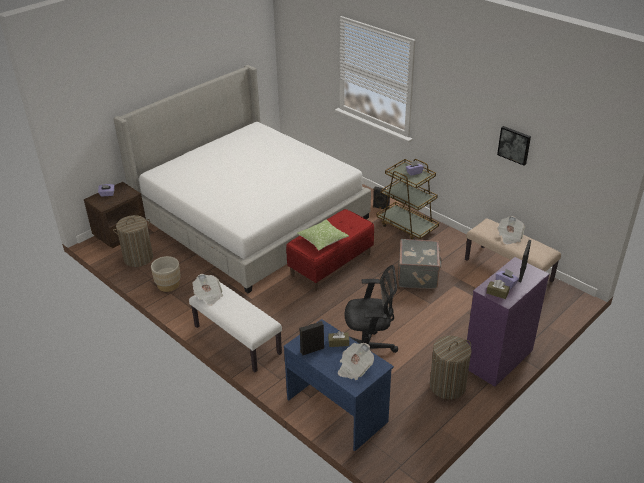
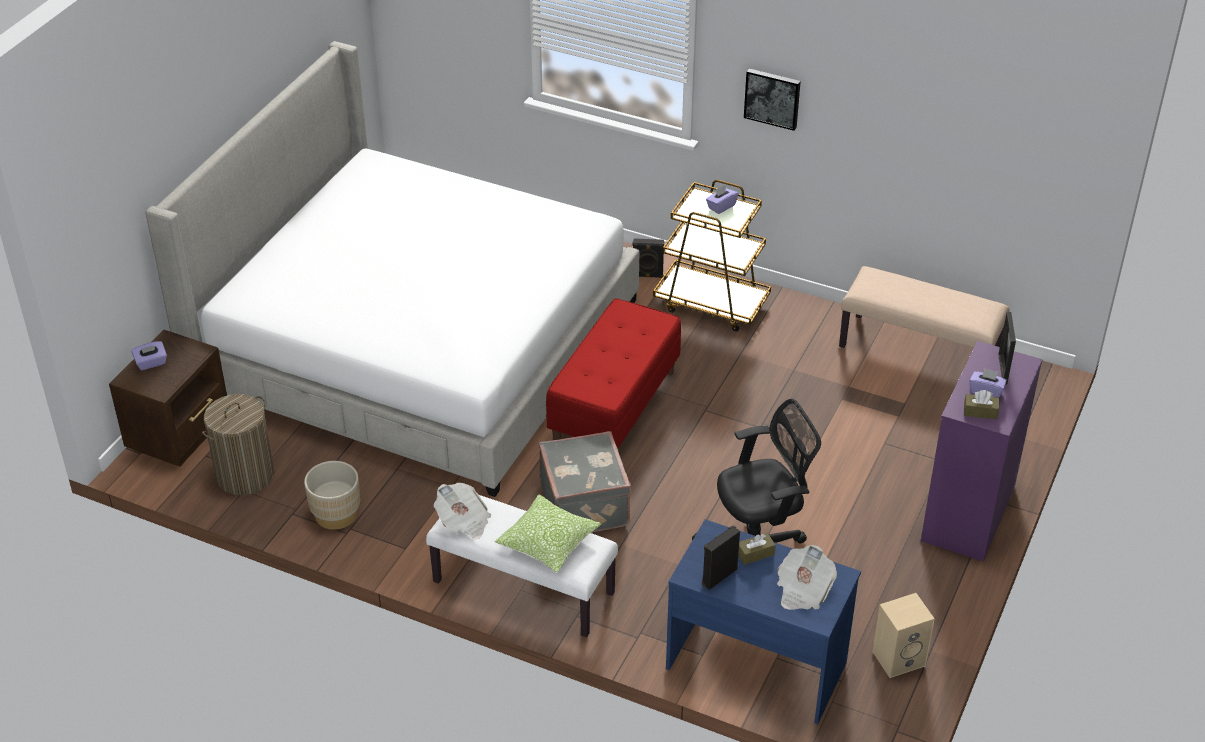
camera: 20 degrees left, 5 degrees up
(322, 240) = (608, 369): pillow -> pillow (548, 542)
(418, 275) = (775, 394): grey suitcase -> grey suitcase (586, 504)
(420, 427) = (899, 657): none -> beige speaker
(447, 386) = (911, 579): laundry basket -> none
(509, 237) = (918, 294): newspaper -> none
(514, 145) = (910, 137): picture -> picture (772, 98)

